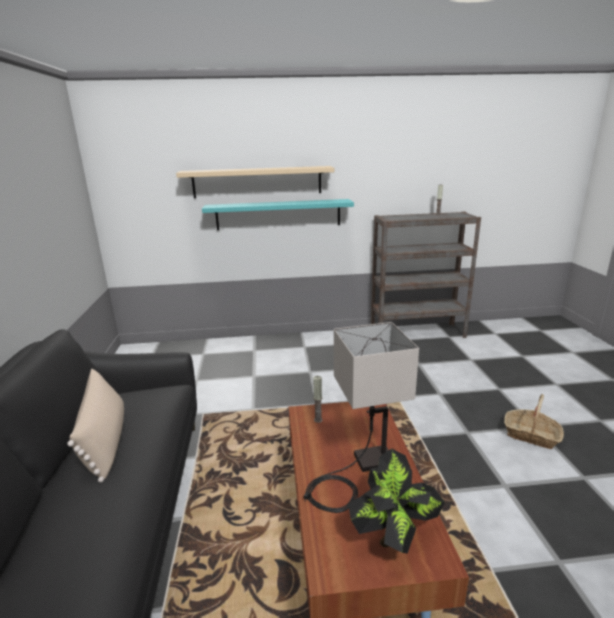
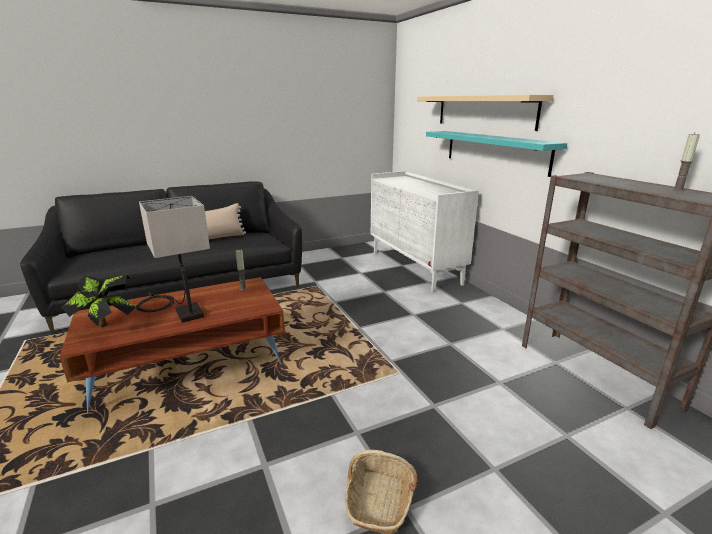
camera: 70 degrees right, 0 degrees up
(216, 349) = (415, 268): none -> white cabinet

